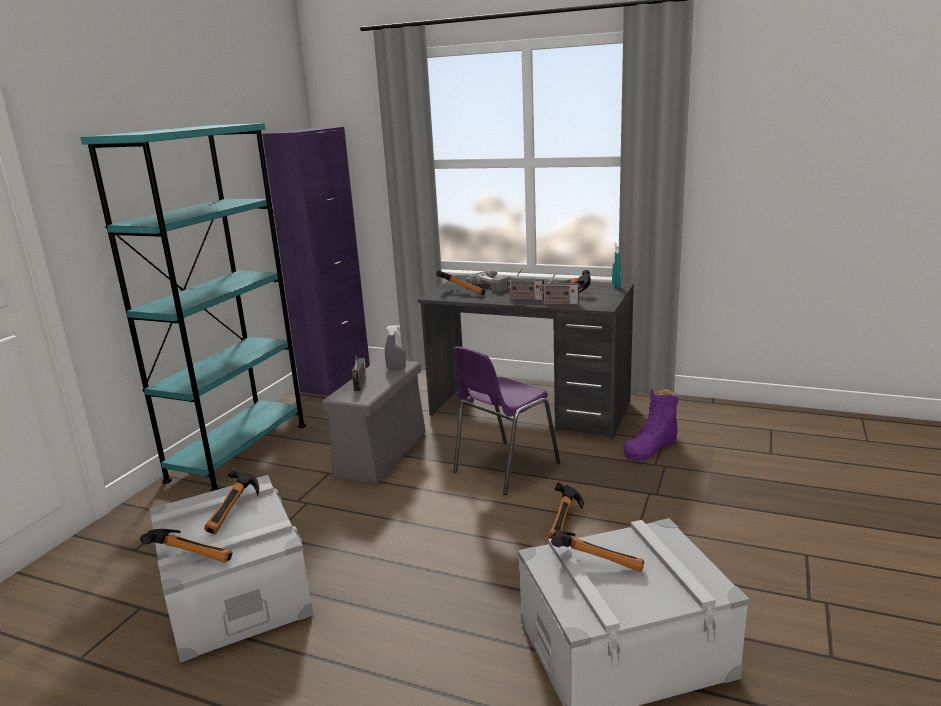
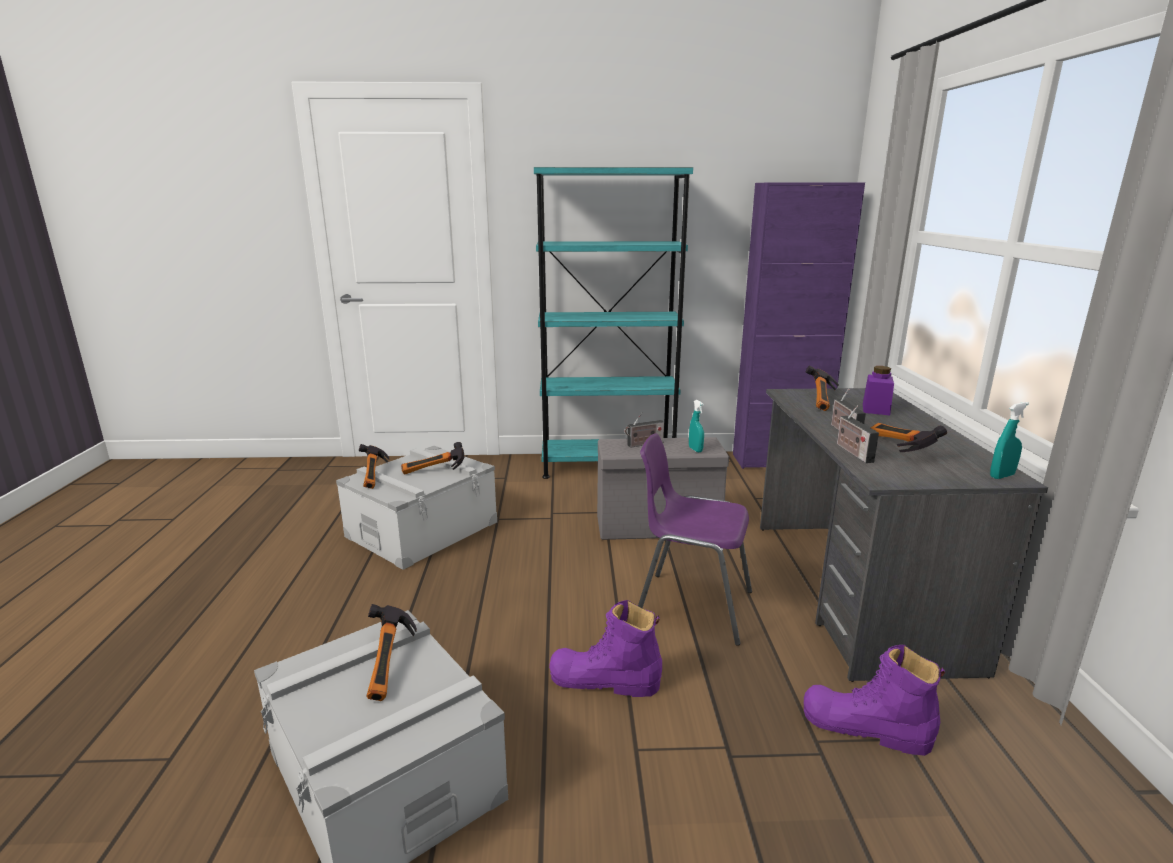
camera: 65 degrees right, 0 degrees up
(396, 369) = (695, 449): grey spray bottle -> turquoise spray bottle
(494, 285) = (876, 409): power drill -> purple jar
(566, 523) = (604, 680): hammer -> purple boot

